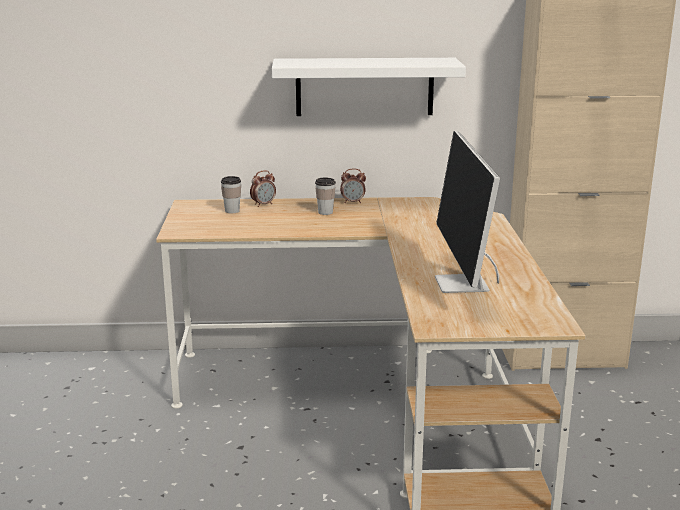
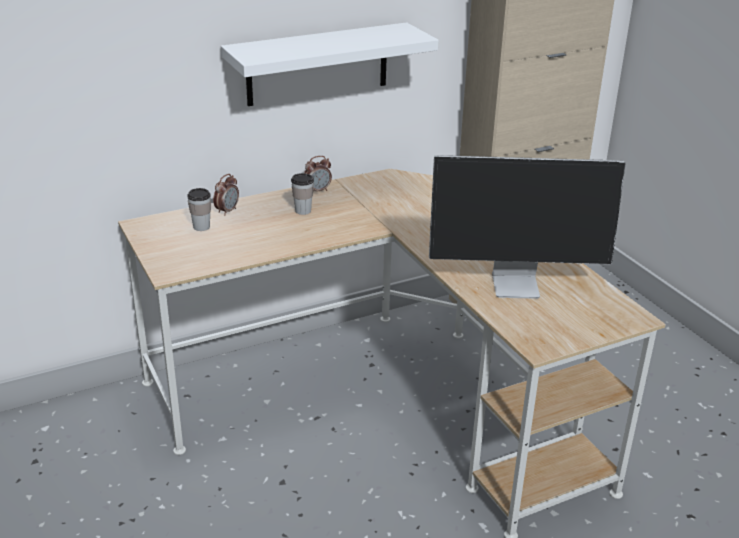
camera: 25 degrees left, 10 degrees up
(463, 284) = (517, 285): monitor -> monitor turned 60 degrees counterclockwise

